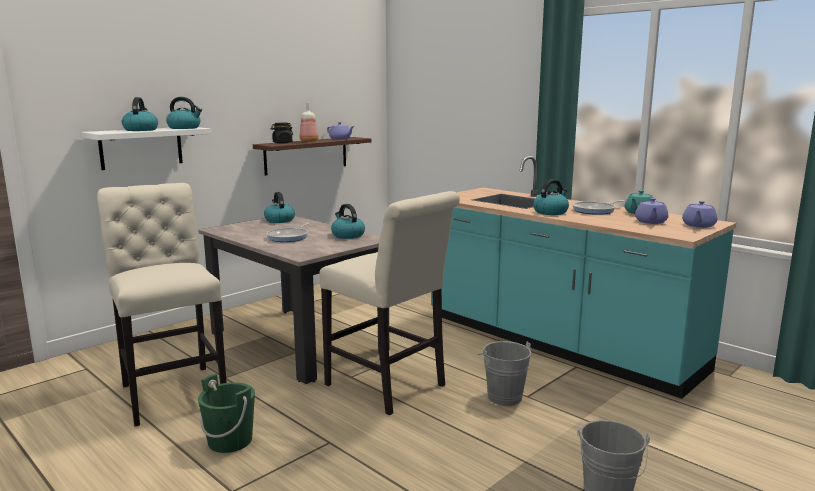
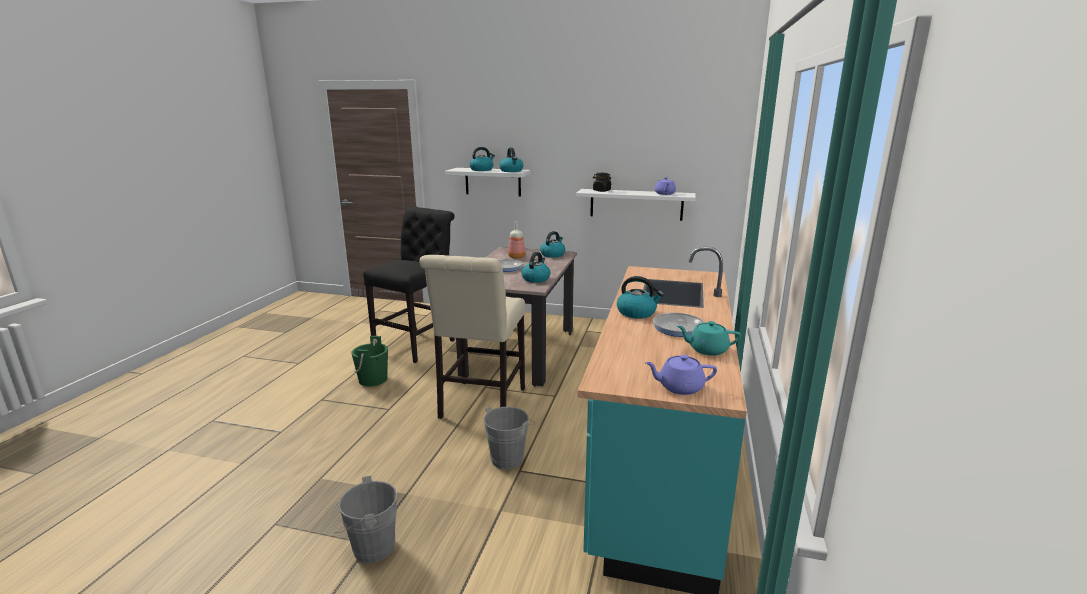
camera: 60 degrees right, 5 degrees up
(173, 391) = (418, 344): beige stool -> black stool
(306, 155) = (636, 204): brown shelf -> white shelf
(308, 141) = (627, 192): bottle -> bottle (516, 257)
(650, 222) = (658, 360): purple teapot -> none

